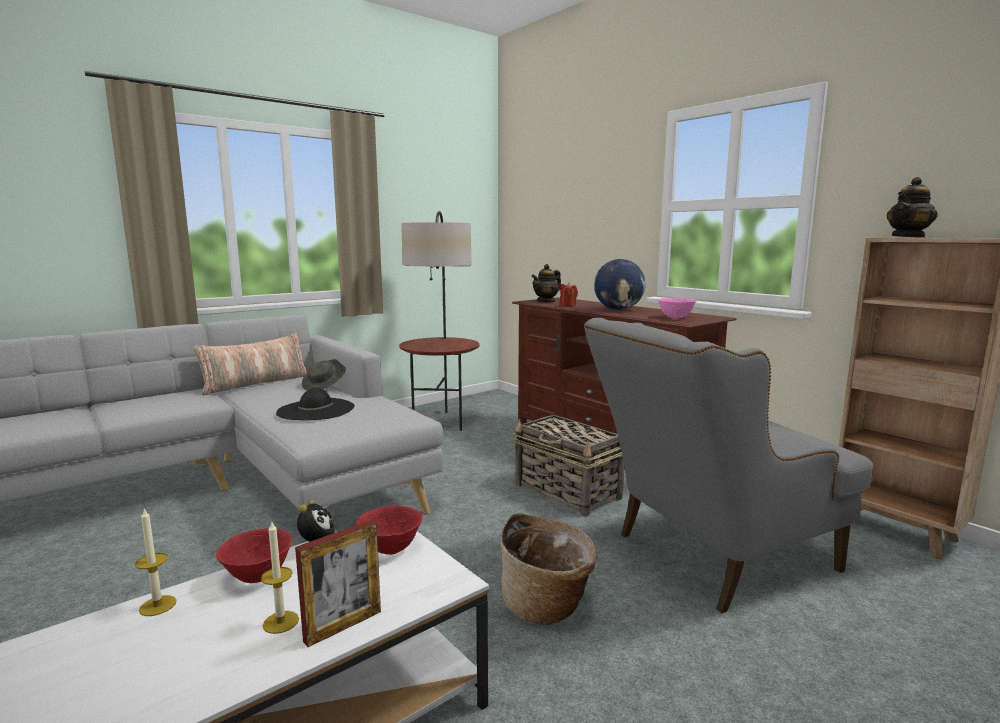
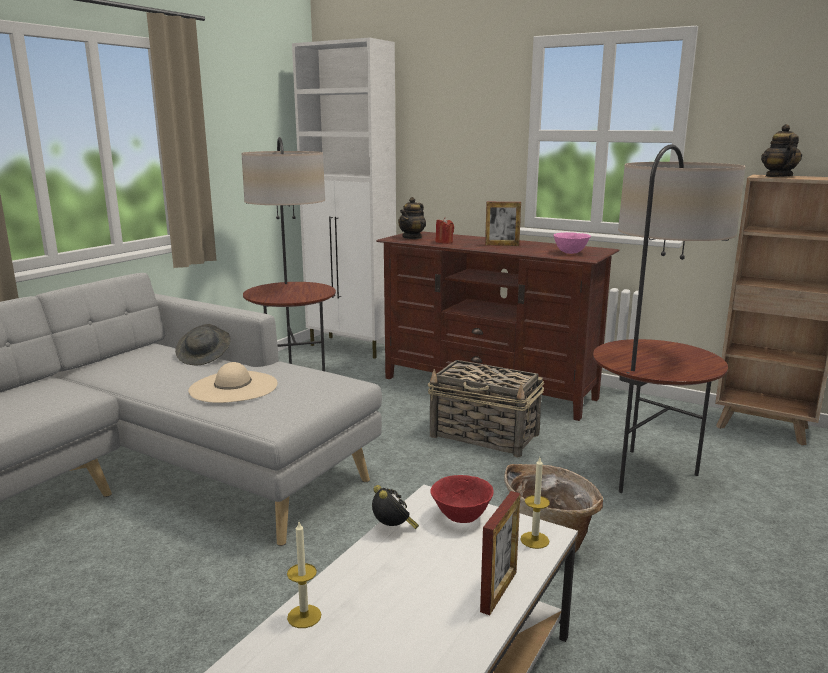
camera: 20 degrees left, 5 degrees up
(256, 384) = (111, 363): pillow -> none
(257, 577) = (368, 569): red bowl -> none
(281, 622) = (441, 601): candle -> candle (534, 540)
(316, 410) = (233, 387): black hat -> beige hat
(511, 402) = (352, 347): none -> white cabinet
(618, 309) = (502, 245): globe -> picture frame
(708, 557) = (645, 475): grey armchair -> floor lamp
(908, 237) = (778, 176): teapot -> teapot turned 150 degrees clockwise

